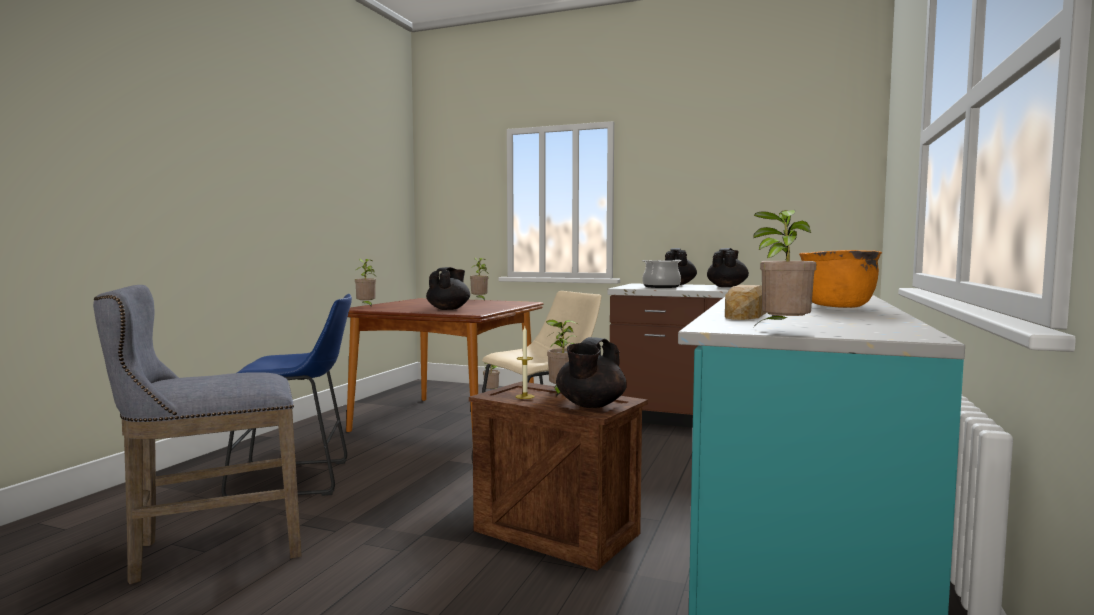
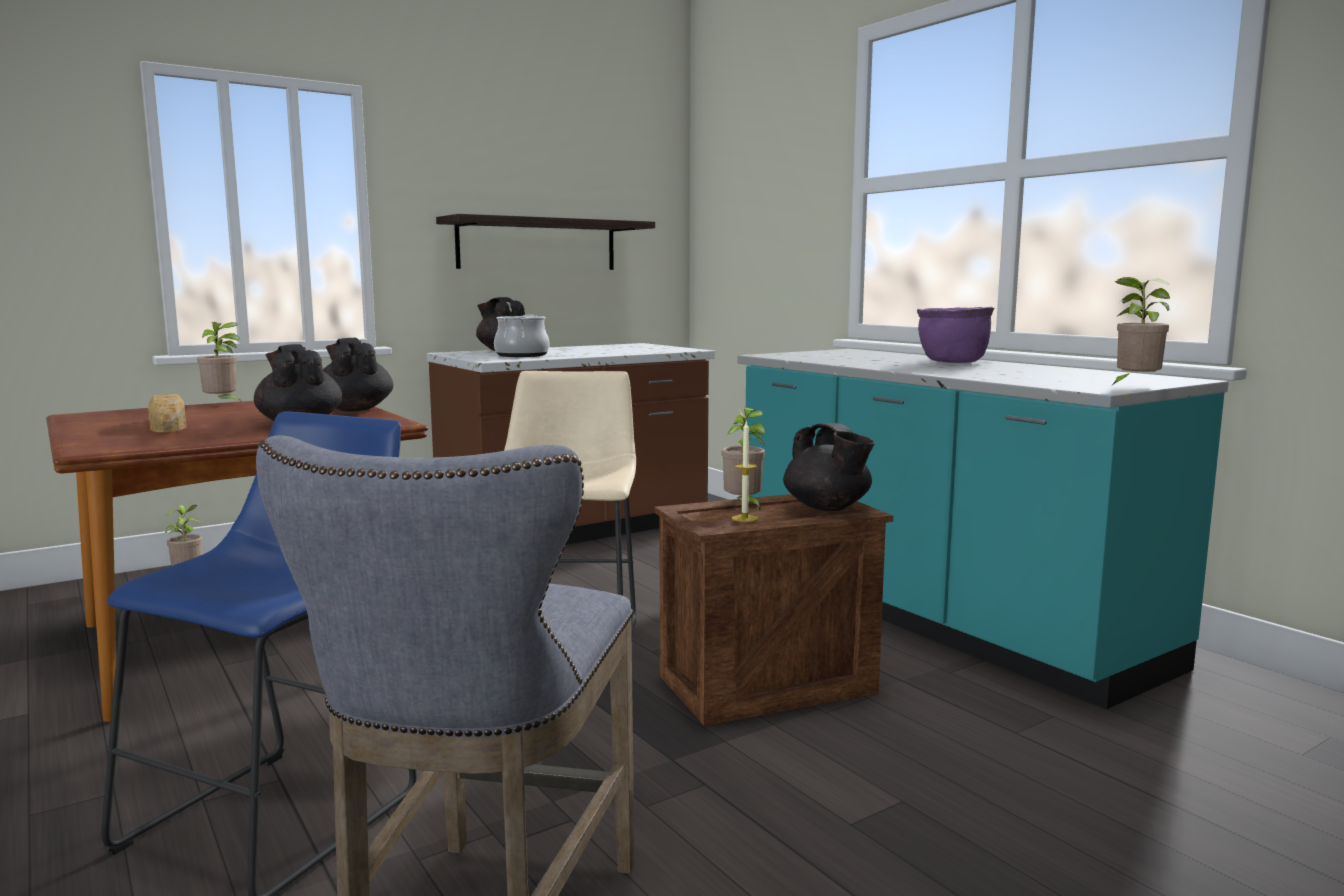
camera: 55 degrees left, 5 degrees up
(366, 306) = (90, 442): potted plant -> none
(727, 286) = (581, 349): black teapot -> black teapot (355, 409)
(731, 211) = (537, 245): none -> shelf
(746, 314) = (992, 376): bread -> bread (168, 424)
(836, 306) = (952, 362): orange cooking pot -> purple cooking pot

